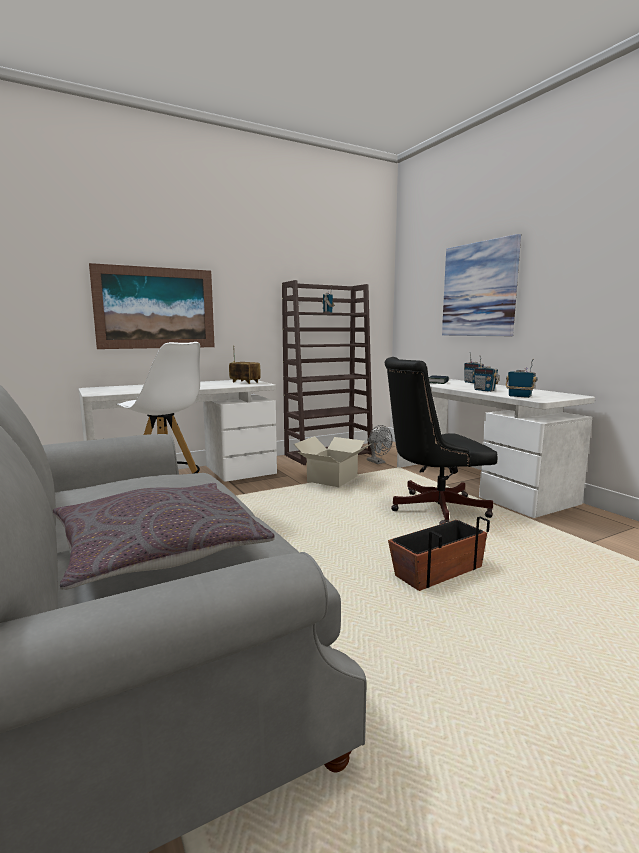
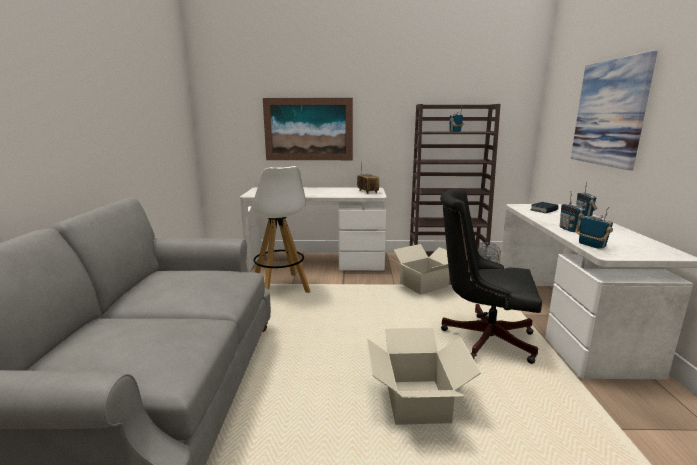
camera: 30 degrees right, 5 degrees up
(158, 549) = (121, 335): grey pillow -> none
(437, 571) = (416, 402): planter -> cardboard box

